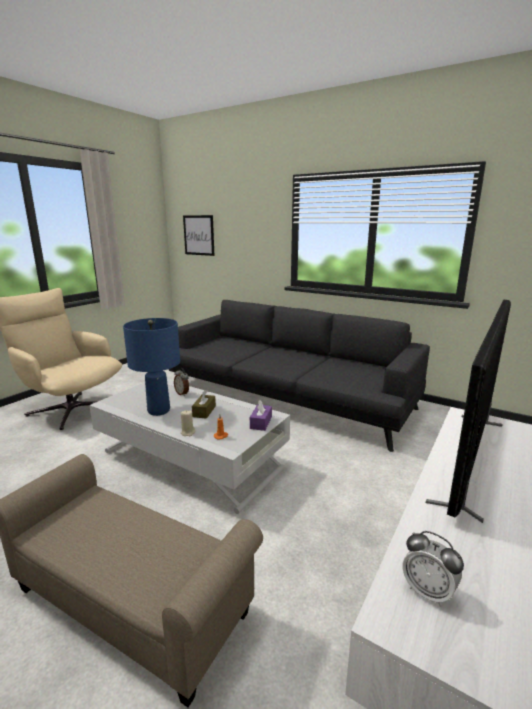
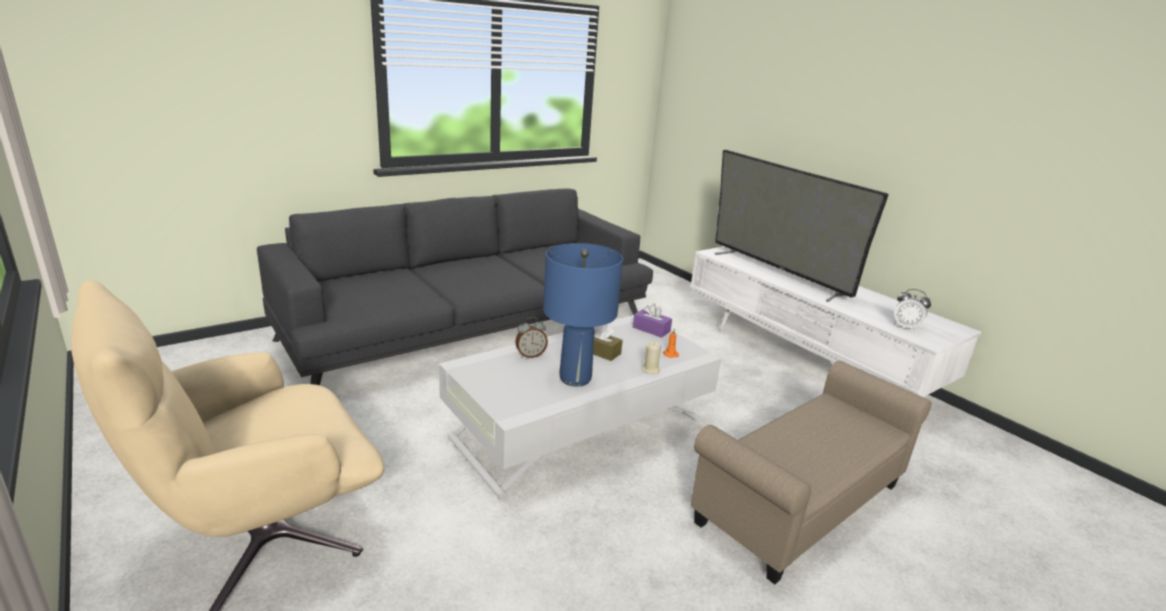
camera: 70 degrees left, 5 degrees up
(199, 235) = (130, 86): picture -> none
(427, 591) = (906, 327): alarm clock -> alarm clock turned 60 degrees clockwise

